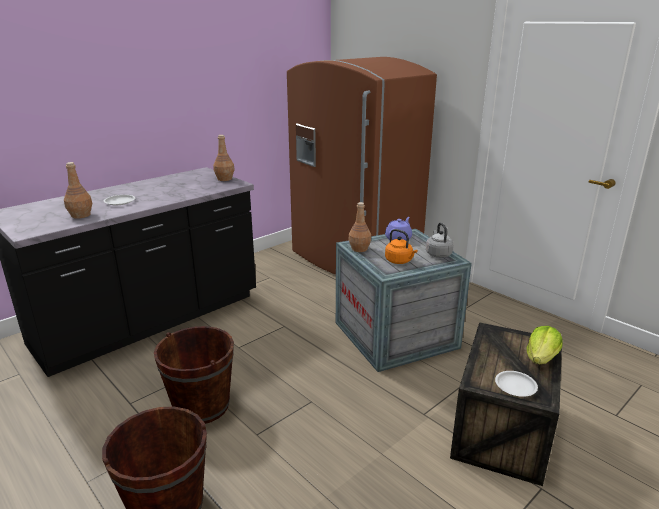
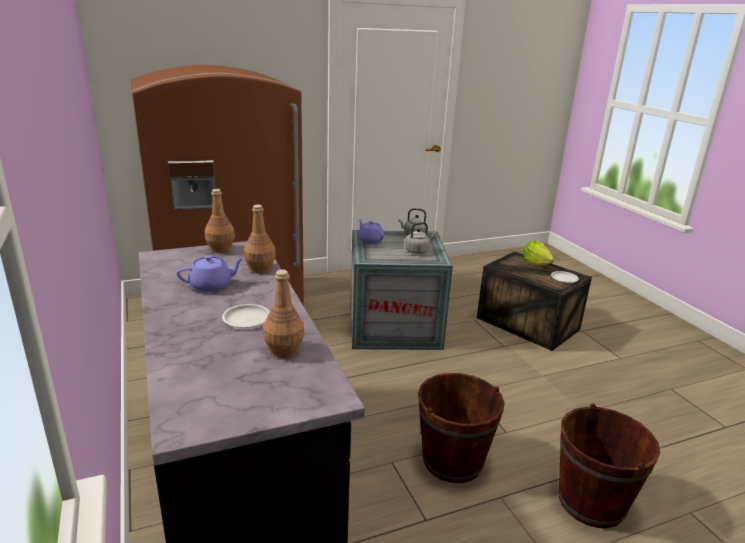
camera: 70 degrees left, 0 degrees up
(164, 187) = (212, 285): none -> purple teapot
(359, 249) = (379, 258): brown bottle -> brown bottle (260, 269)
(399, 261) = (418, 251): orange kettle -> grey kettle

